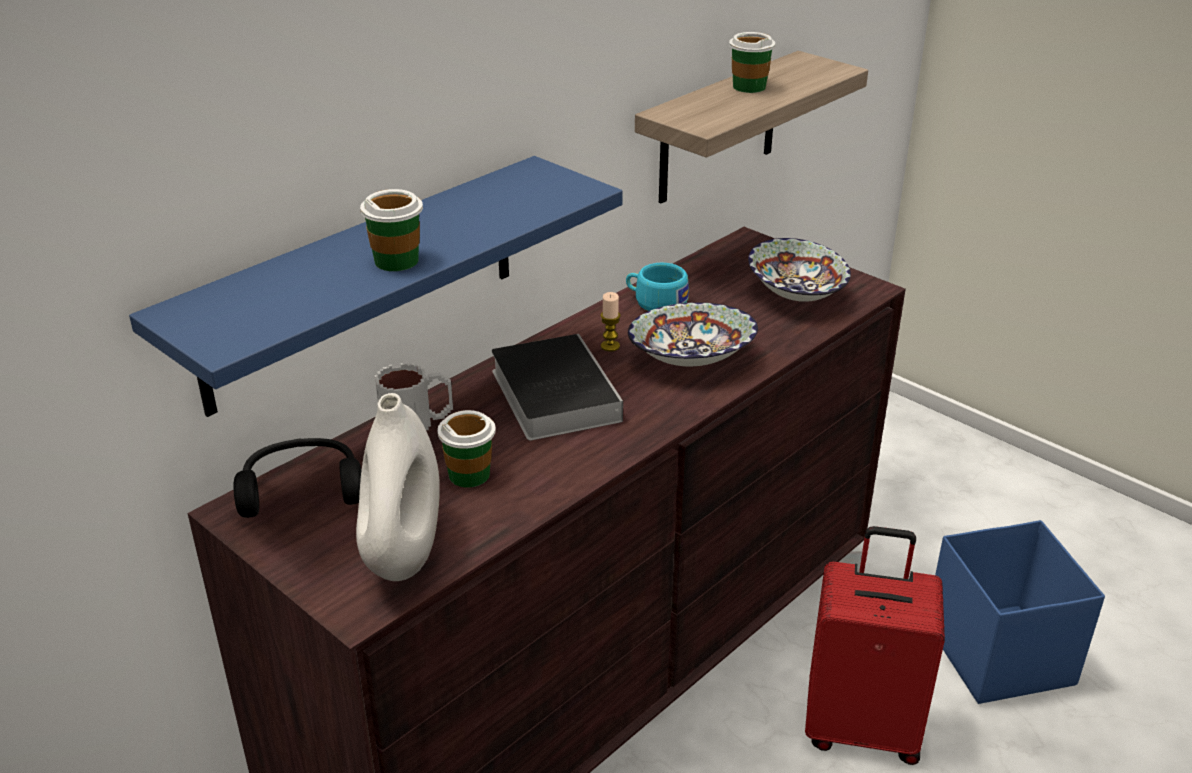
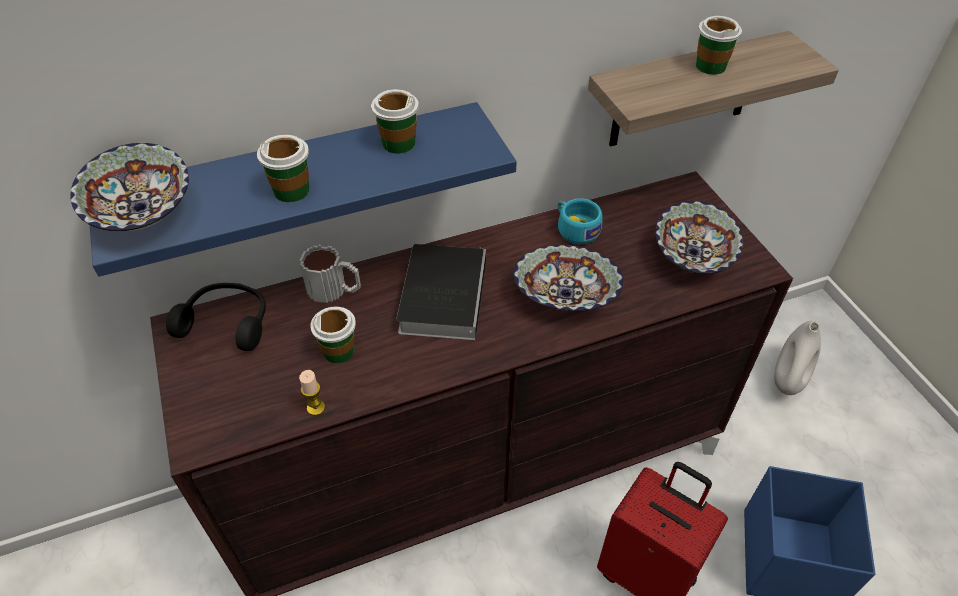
camera: 25 degrees right, 15 degrees up
(227, 317) = (141, 213): none -> bowl
(404, 555) = (252, 407): white vase -> white vase (787, 379)
(481, 201) = (398, 143): none -> cup
(610, 346) = (513, 262): candle -> candle (316, 408)

